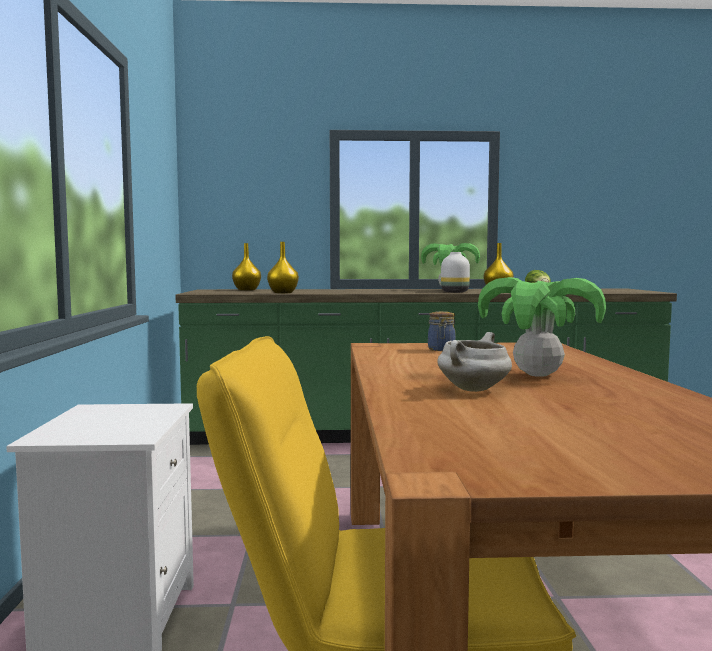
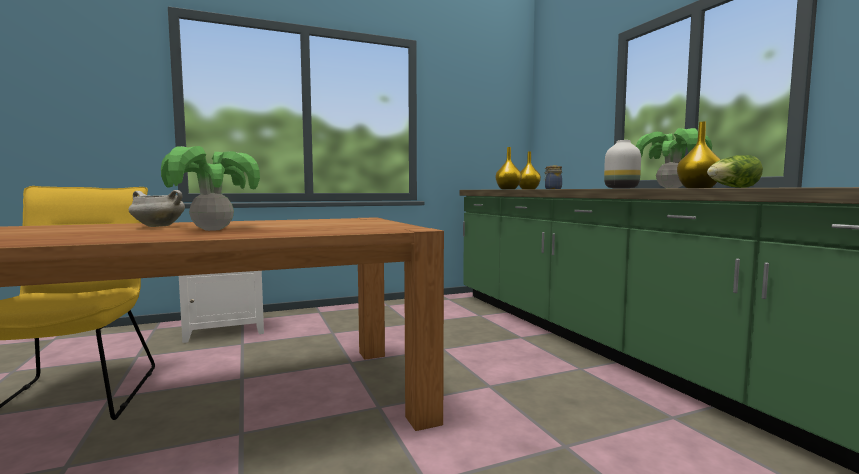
camera: 70 degrees right, 0 degrees up
(441, 349) = (351, 222): jar -> jar (552, 189)

